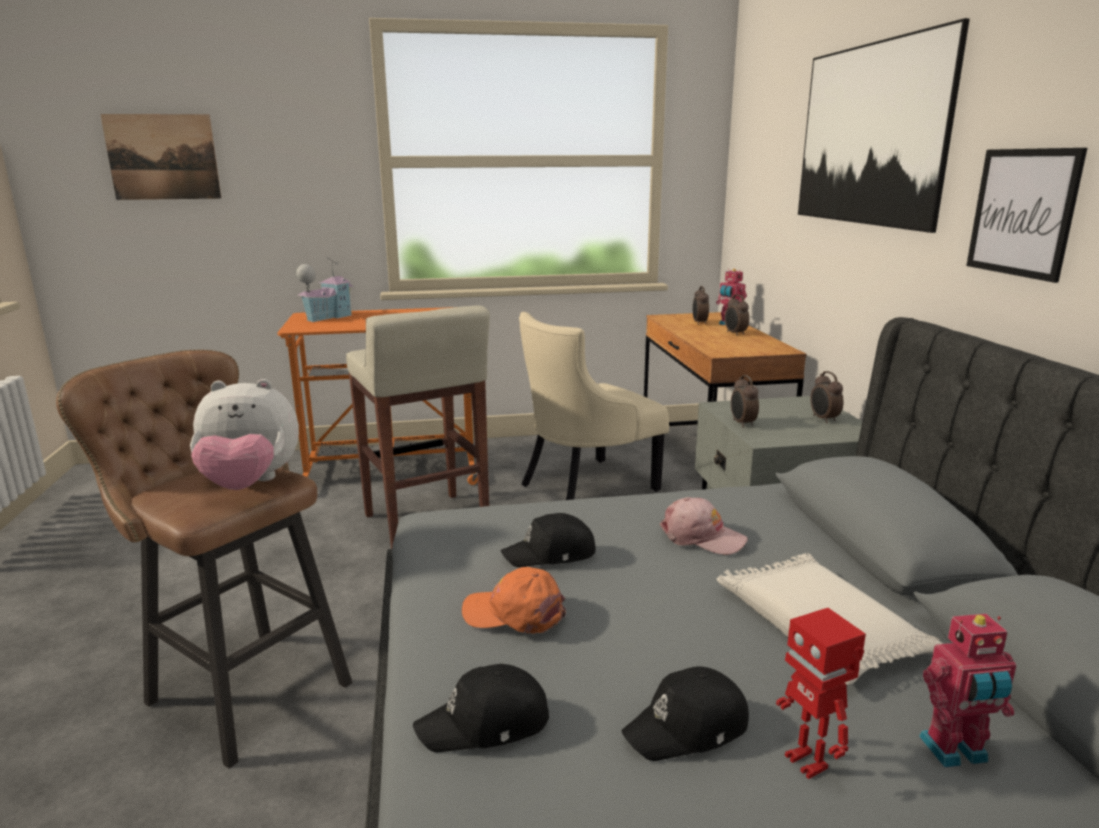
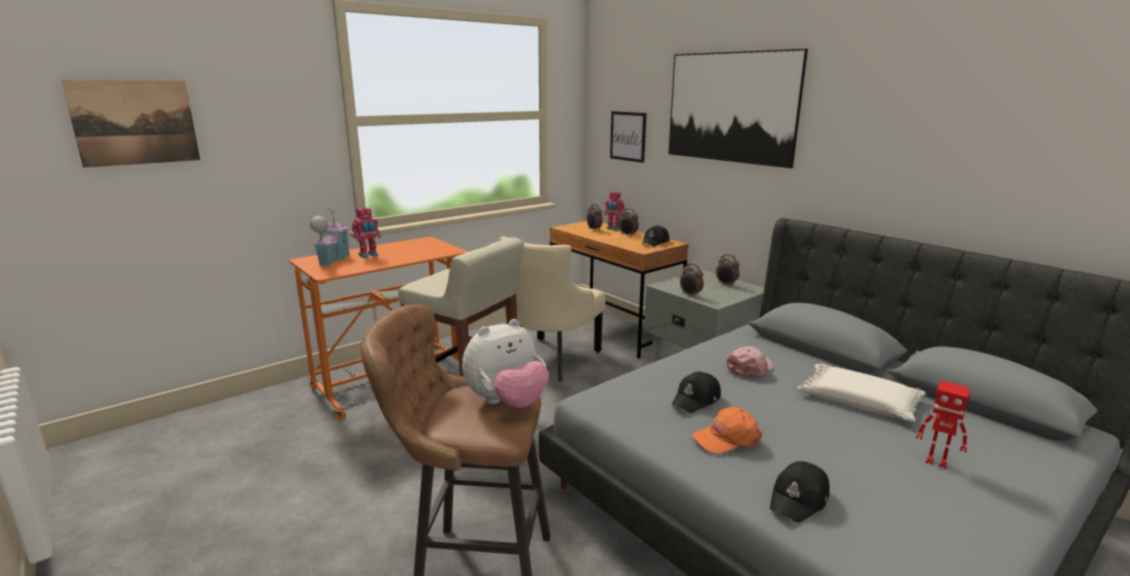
camera: 30 degrees left, 0 degrees up
(688, 728) = (878, 466): black cap -> black cap (655, 242)
(701, 537) = (750, 368): pink cap -> pink cap turned 45 degrees counterclockwise
(955, 752) = (972, 437): toy robot -> toy robot (369, 255)
(1022, 212) = (856, 158): picture -> picture (628, 136)

